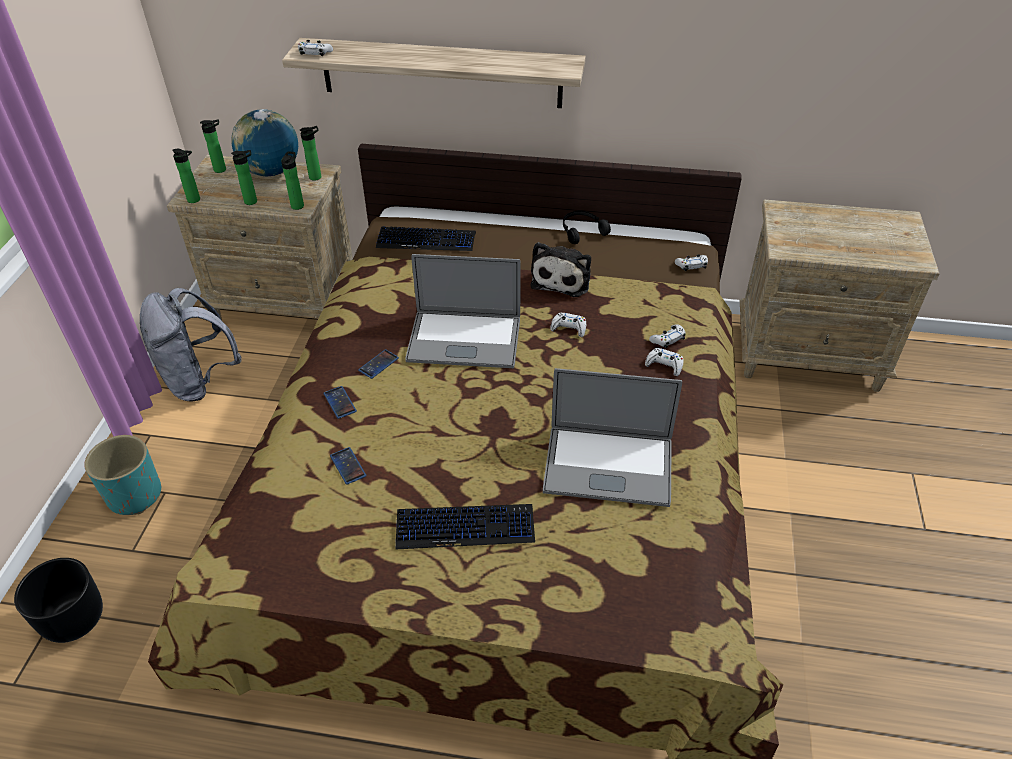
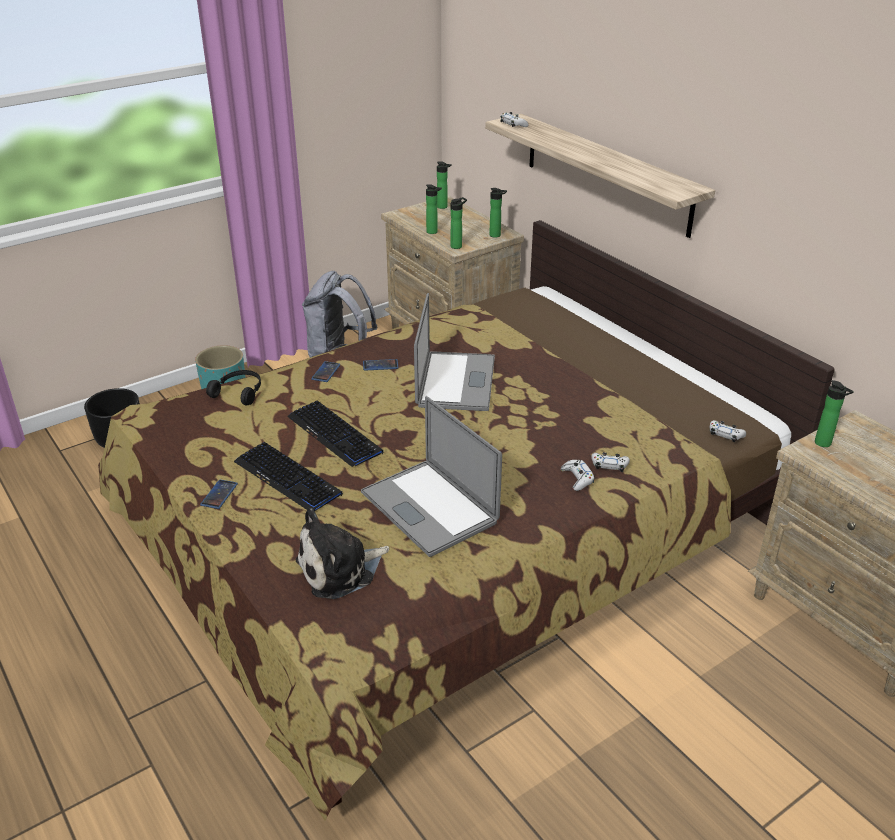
camera: 45 degrees right, 10 degrees down
(195, 200) = (401, 217): bottle -> bottle (825, 444)
(271, 172) = (472, 221): globe -> none
(348, 466) = (278, 406): phone -> phone (219, 494)
(426, 241) = (531, 315): keyboard -> keyboard (335, 435)
(464, 339) = (456, 381): laptop -> laptop turned 135 degrees counterclockwise
(562, 278) = (590, 384): plush toy -> plush toy (340, 569)
(569, 328) = (541, 415): white game controller -> none
(581, 231) = (665, 365): black headphones -> black headphones (239, 392)

